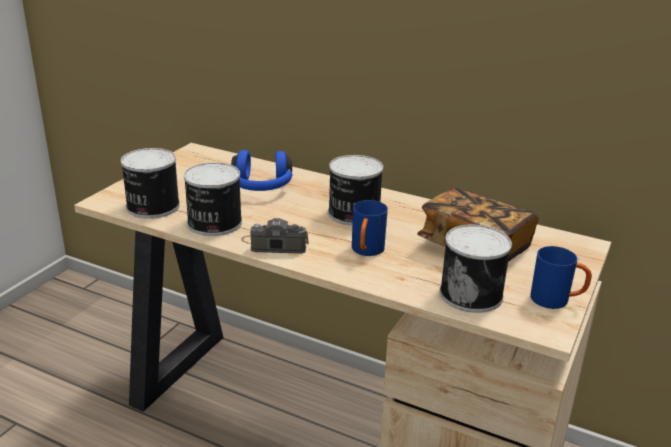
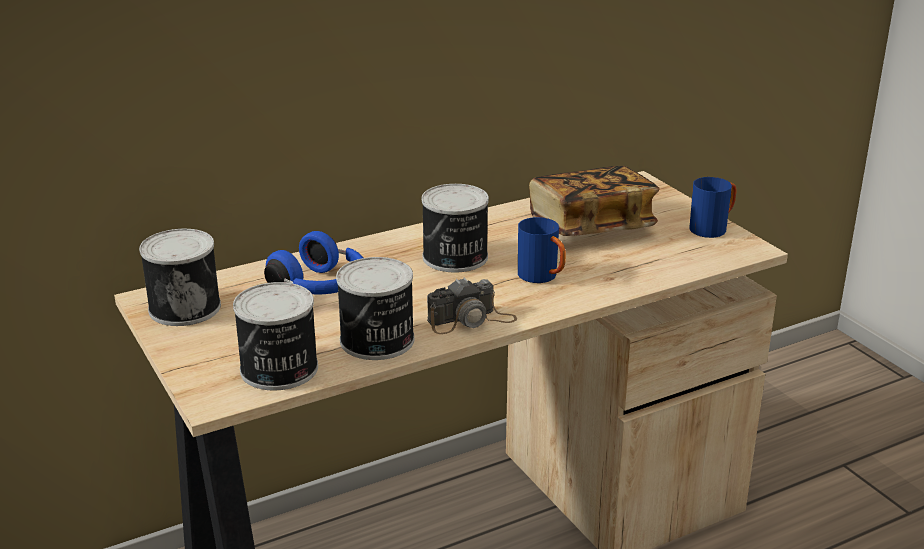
camera: 55 degrees left, 0 degrees up
(274, 244) = (471, 320): camera -> camera turned 150 degrees counterclockwise
(472, 294) = (669, 257): can -> can (185, 307)

